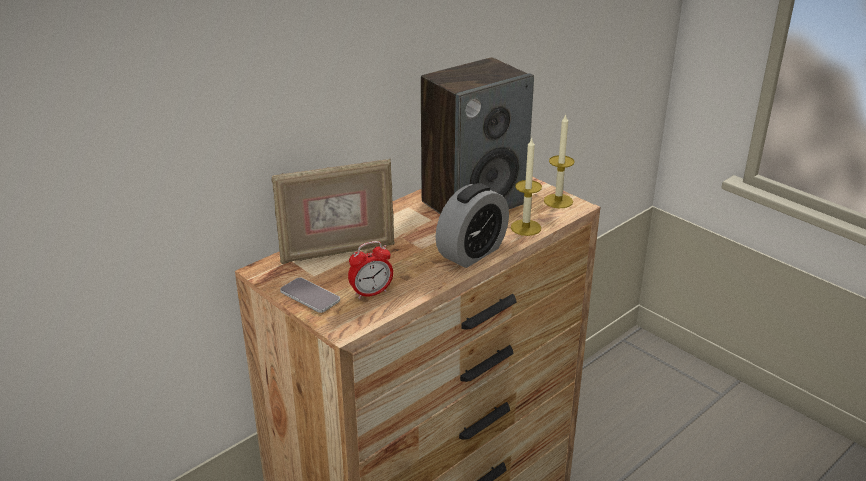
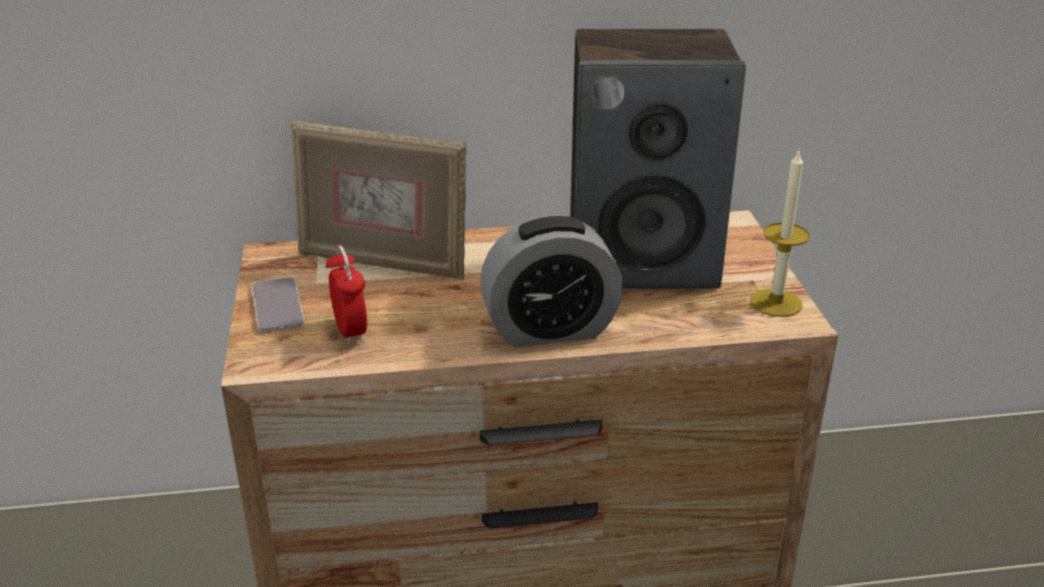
camera: 35 degrees right, 0 degrees up
(371, 293) = (350, 331): alarm clock -> alarm clock turned 120 degrees counterclockwise
(525, 227) = (675, 323): candle -> none

